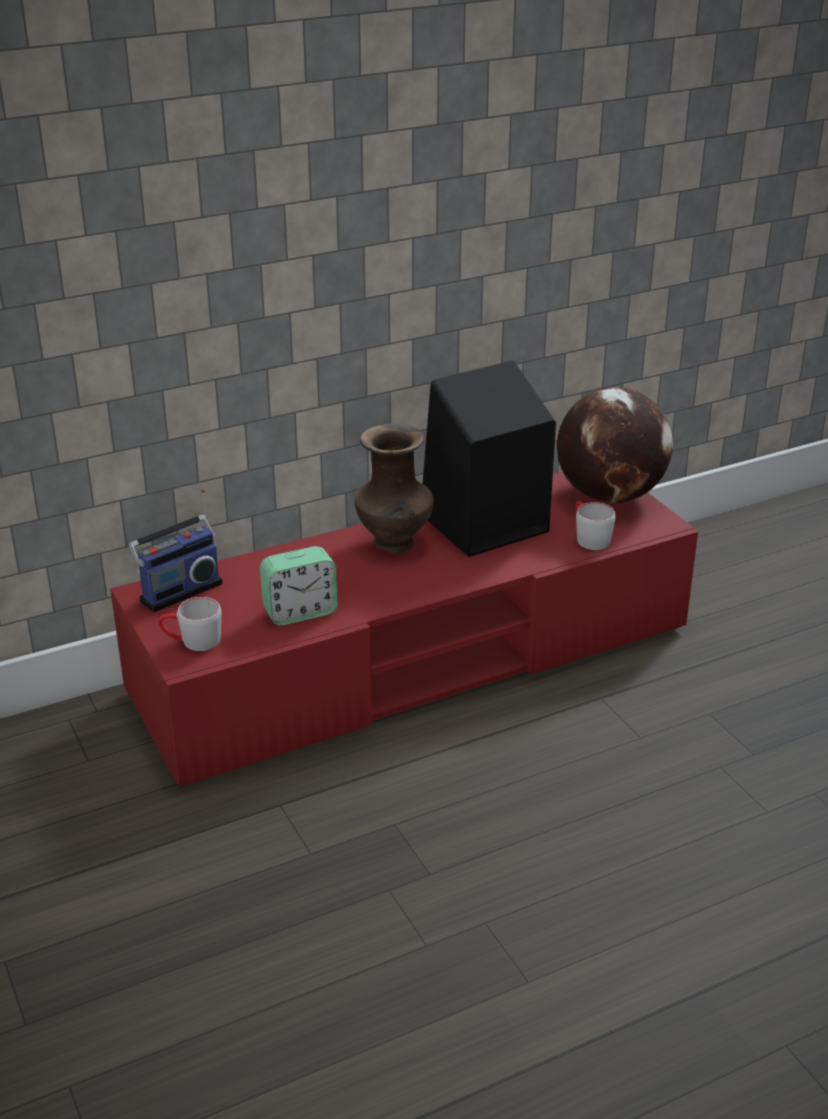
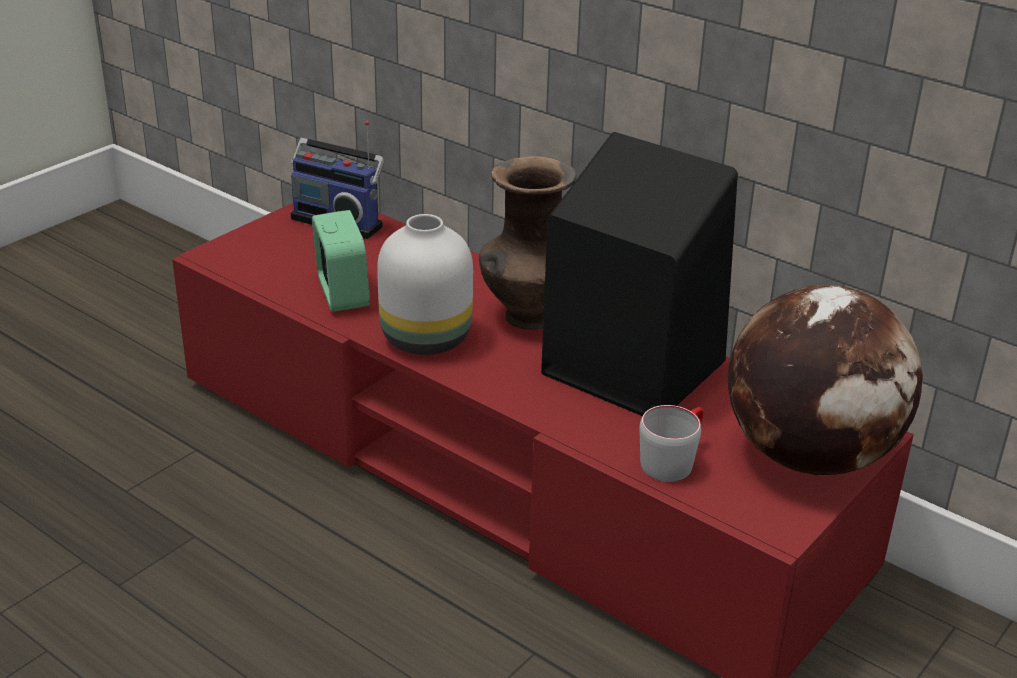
camera: 65 degrees right, 0 degrees up
(192, 641) = (251, 250): grey mug -> none
(300, 612) = (342, 294): alarm clock -> alarm clock turned 150 degrees counterclockwise
(393, 589) = (428, 339): none -> white vase

